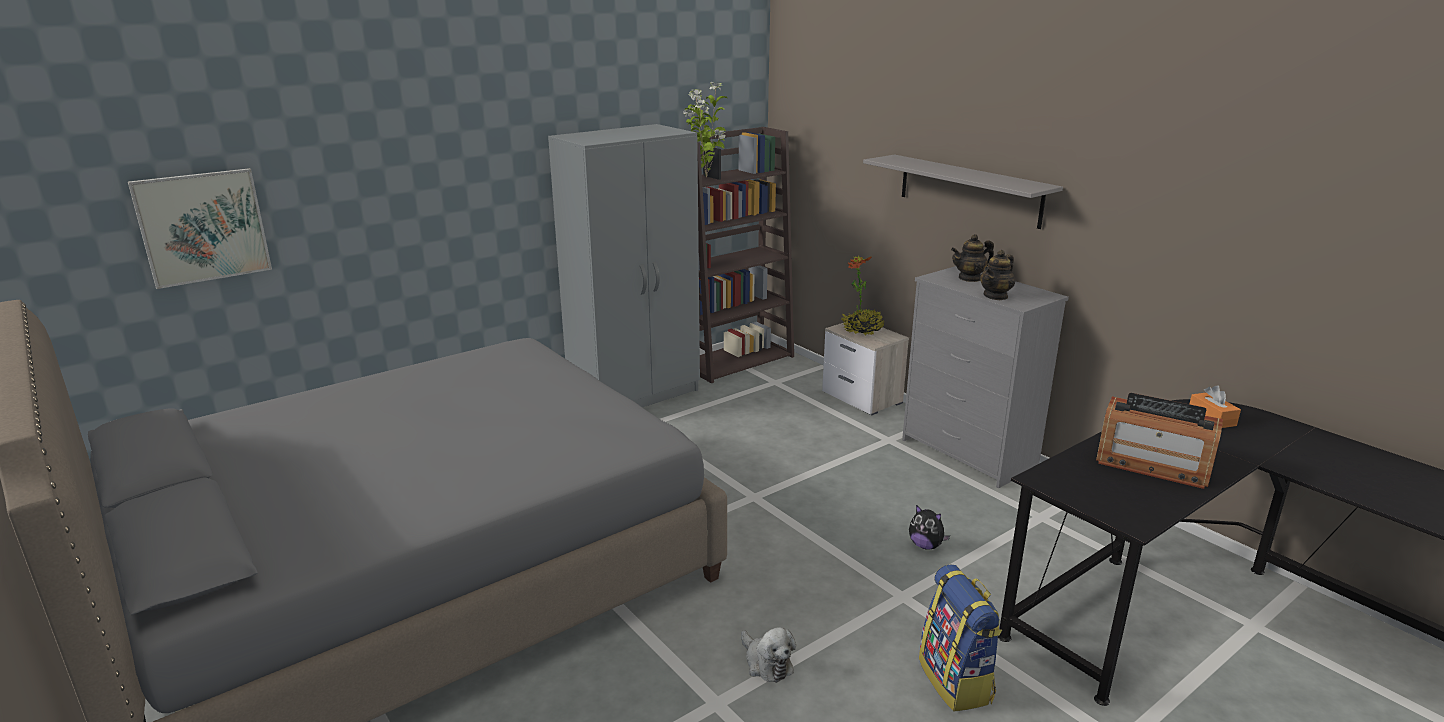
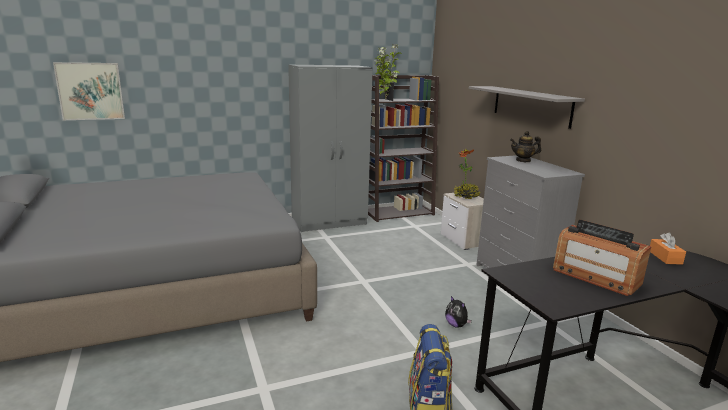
camera: 15 degrees right, 5 degrees down
(766, 663) = (309, 372): plush toy -> none
(996, 296) = (532, 169): teapot -> none

